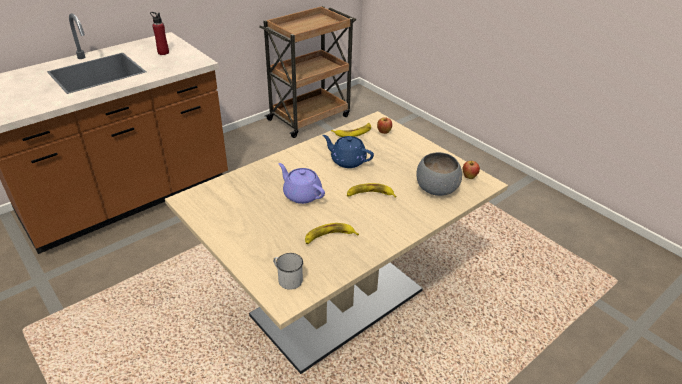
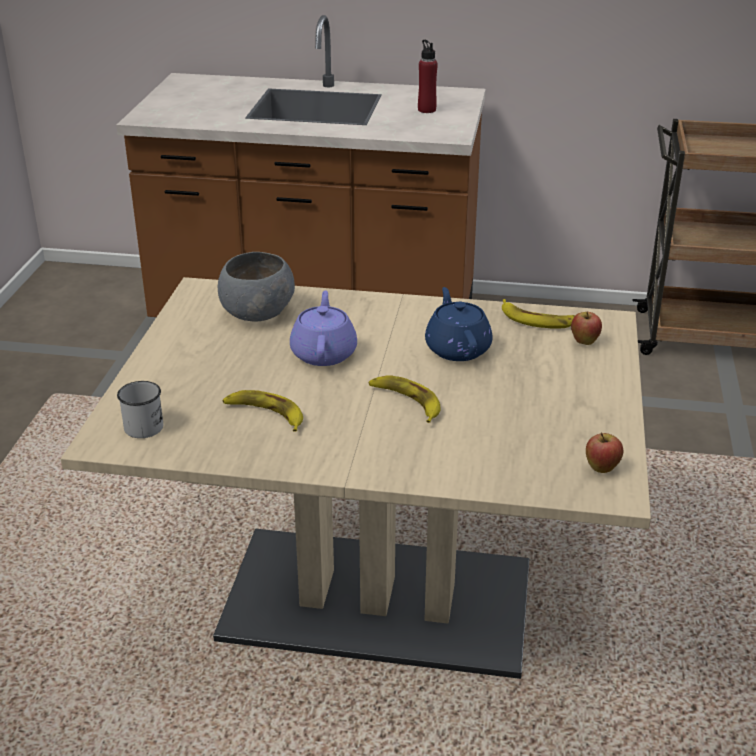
camera: 50 degrees right, 5 degrees down
(436, 189) = (514, 451): grey bowl -> grey bowl (256, 313)

